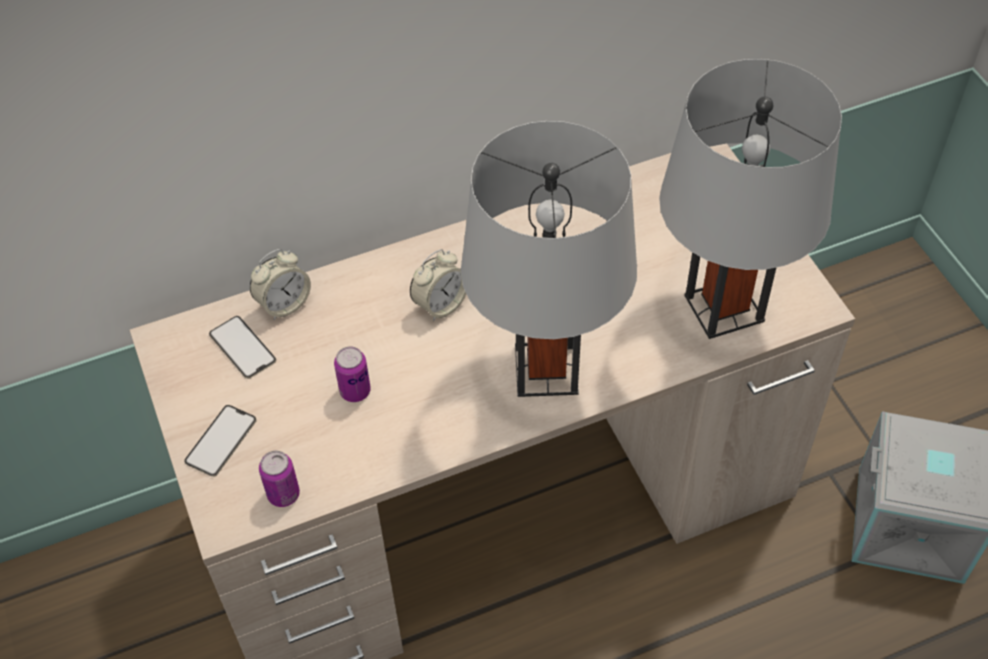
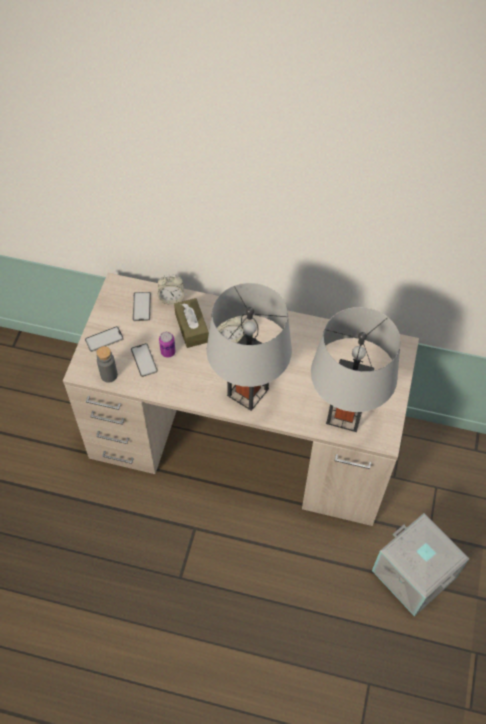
camera: 35 degrees right, 5 degrees up
(283, 494) = (109, 375): can -> grey bottle
(325, 430) = (144, 360): none -> phone
(361, 329) = (192, 328): none -> brown tissue box

